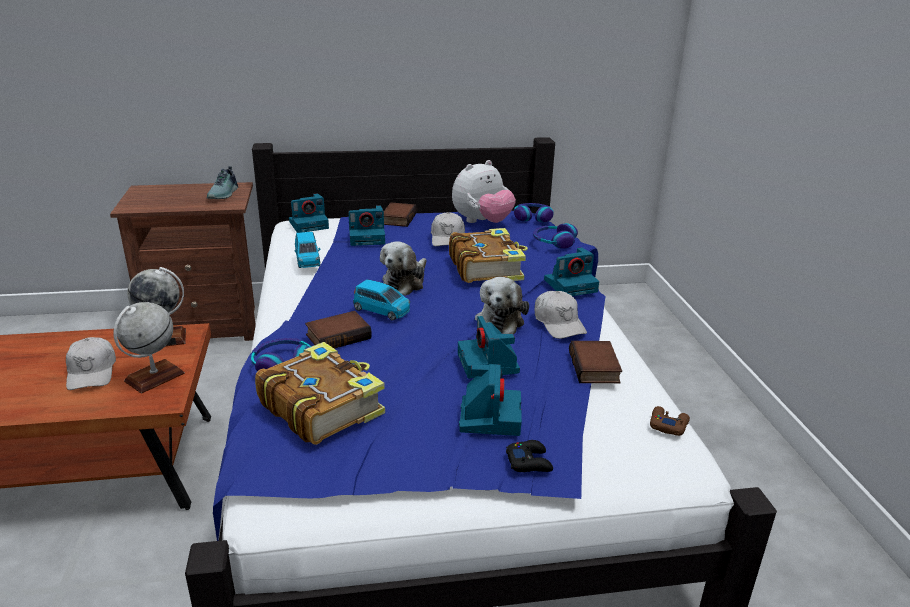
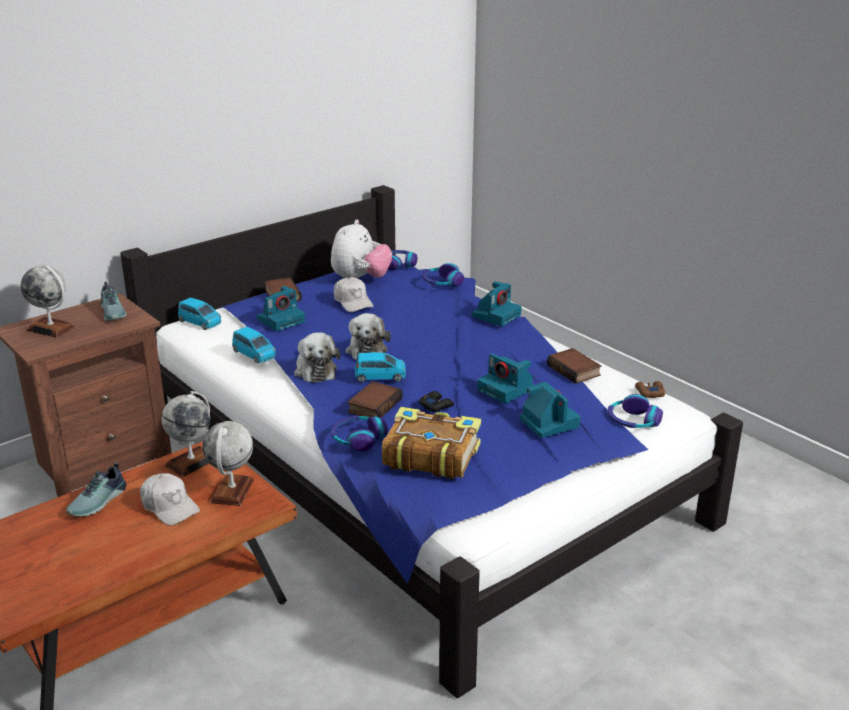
camera: 30 degrees left, 0 degrees up
(54, 348) = (99, 502): none -> shoe
(165, 195) = (51, 328): none -> globe
(309, 224) = (200, 322): camera -> blue toy car
(486, 267) = (417, 318): book -> none
(500, 320) = (475, 357): plush toy -> plush toy (315, 370)
(529, 462) = (600, 440): black game controller -> black game controller (436, 405)
(559, 323) = (519, 347): white cap -> none
(606, 453) = (632, 421): none -> headphones

